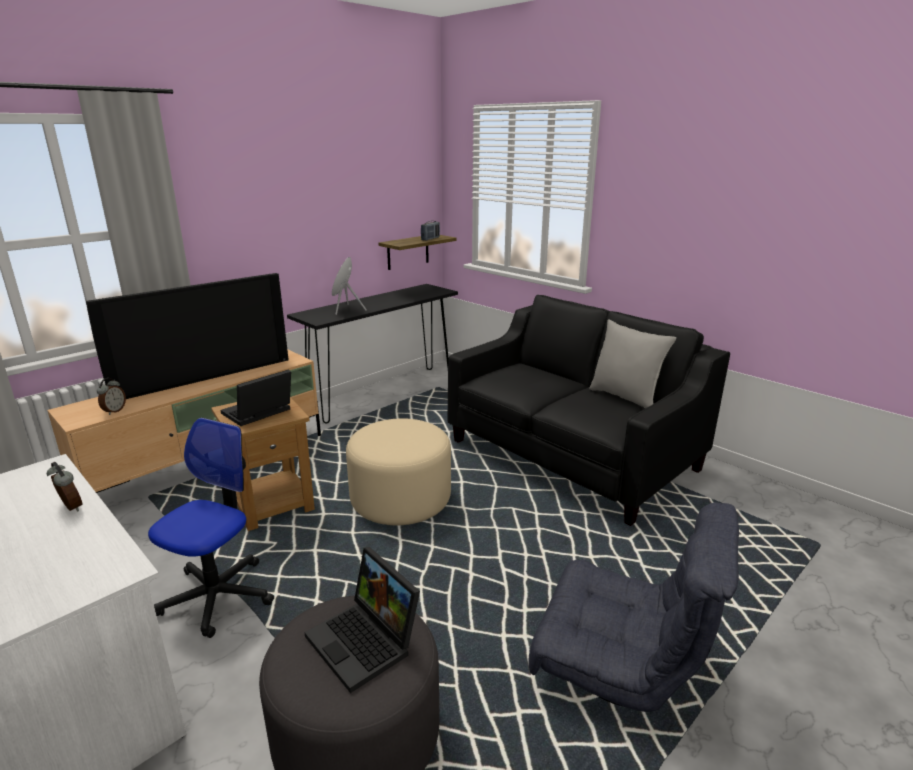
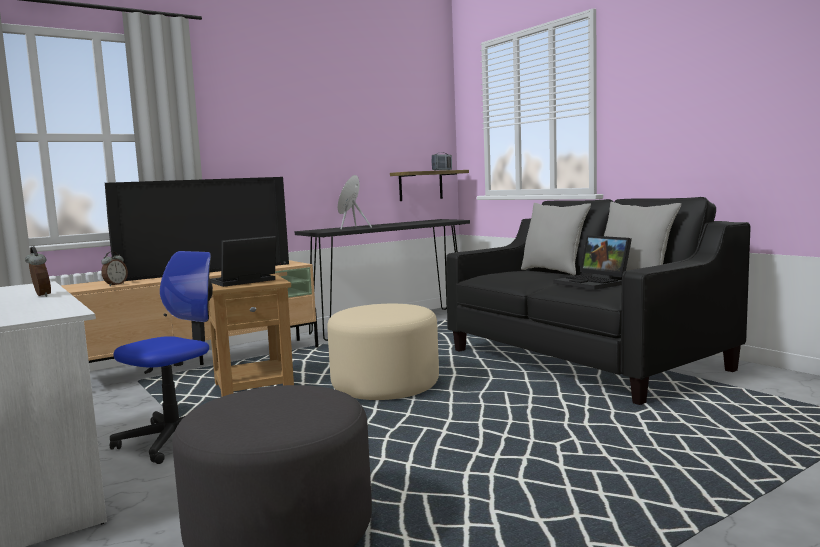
camera: 10 degrees right, 15 degrees down
(366, 642) = (290, 403): laptop -> laptop (594, 283)
(547, 370) = (554, 271): none -> grey pillow
(621, 667) = (600, 500): grey armchair -> none

